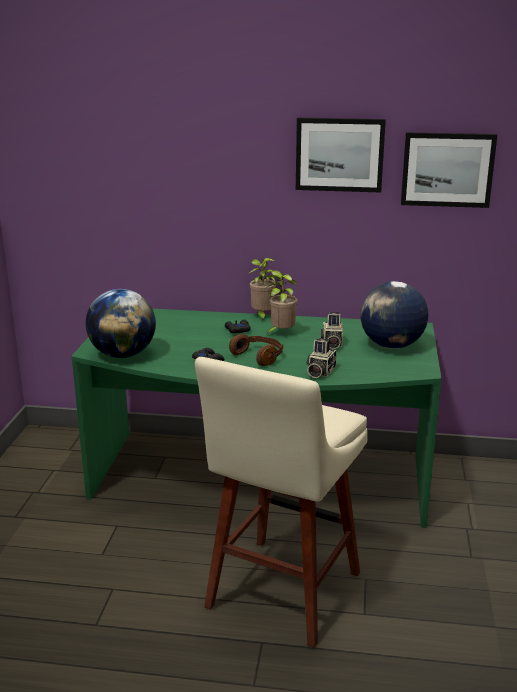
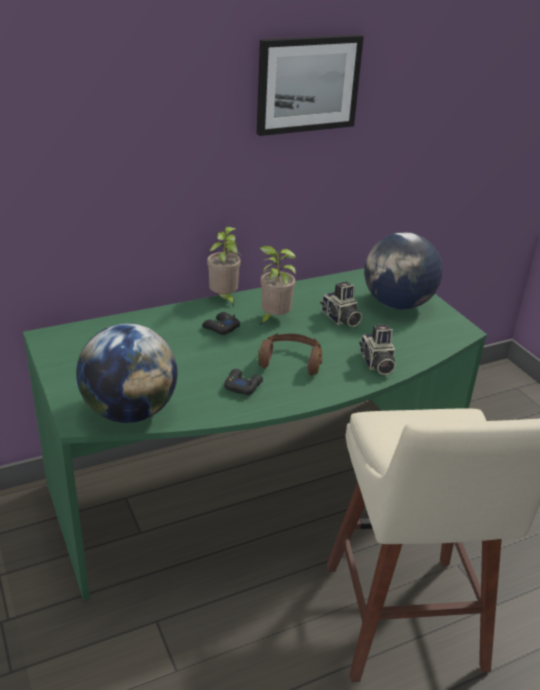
camera: 35 degrees left, 10 degrees up
(447, 169) = (417, 90): picture -> none

